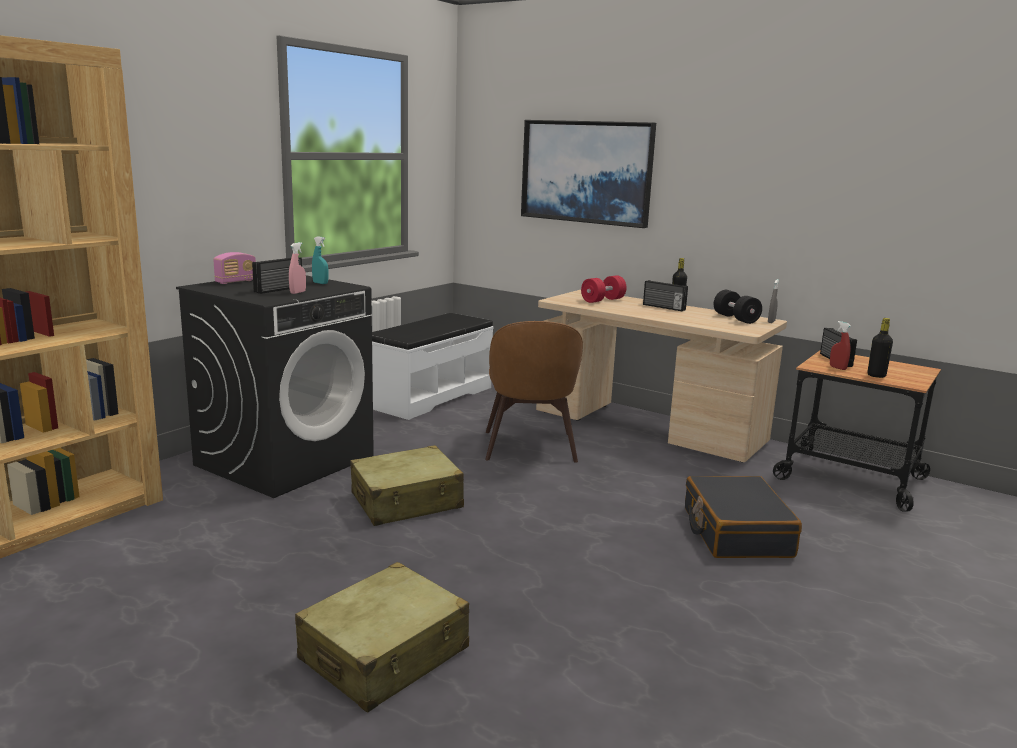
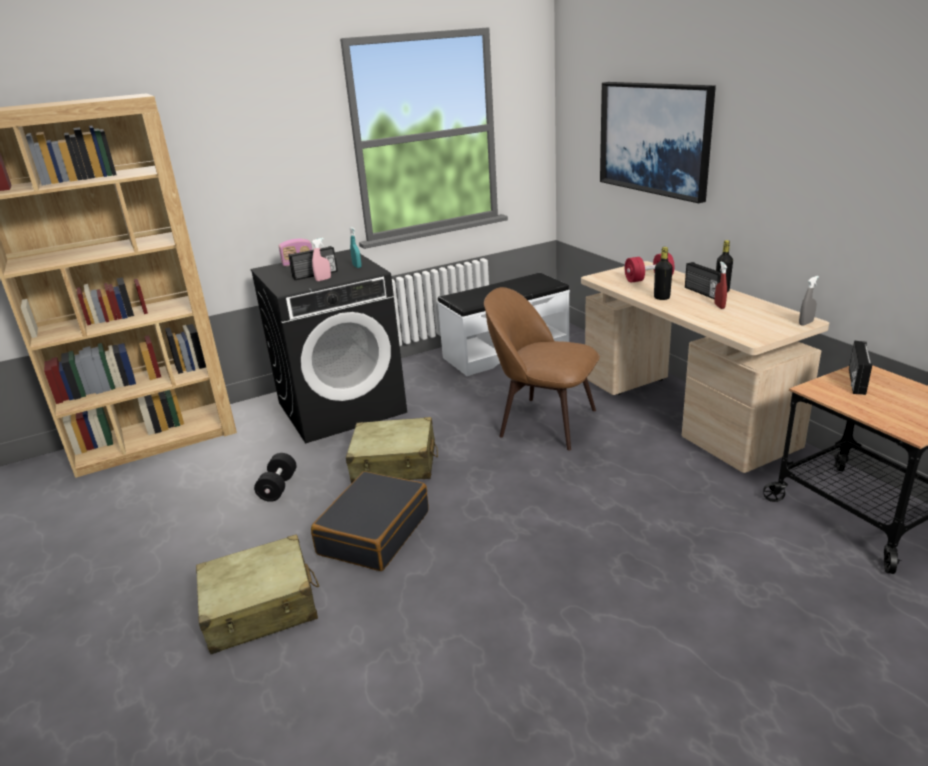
camera: 30 degrees right, 10 degrees up
(529, 448) = (543, 422): brown chair -> brown chair turned 90 degrees clockwise
(735, 318) = (766, 315): black dumbbell -> black dumbbell (278, 487)
(736, 532) = (656, 557): black suitcase -> black suitcase (373, 532)
(837, 368) = (842, 395): red spray bottle -> red spray bottle (719, 306)
(876, 376) = (880, 413): black bottle -> black bottle (661, 298)

